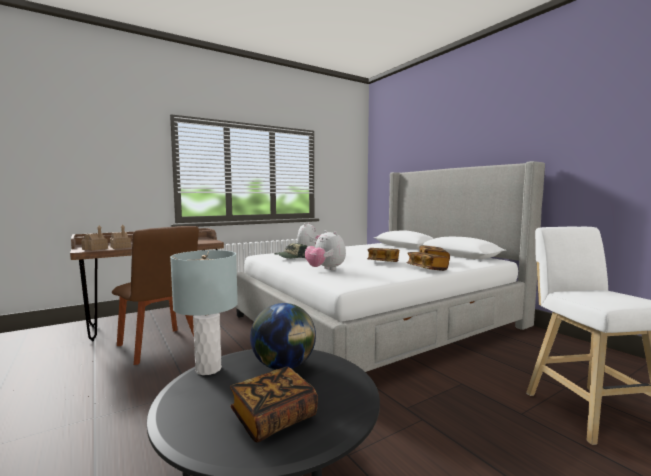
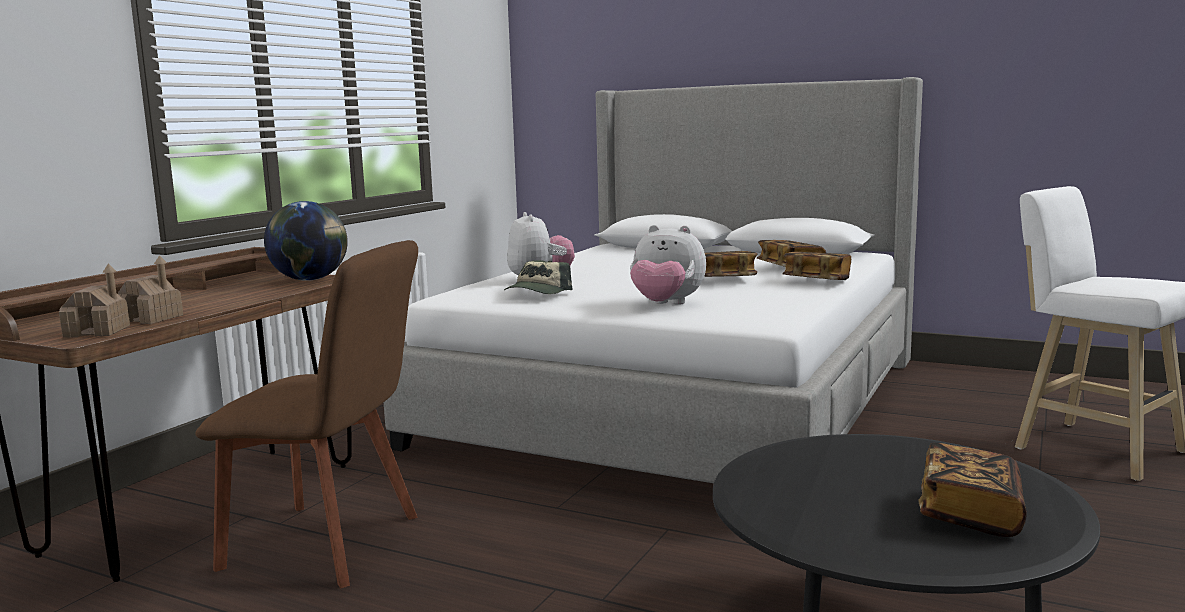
camera: 30 degrees left, 5 degrees up
(208, 369) = (751, 495): grey table lamp -> none
(284, 366) = (844, 463): globe -> globe (310, 279)

